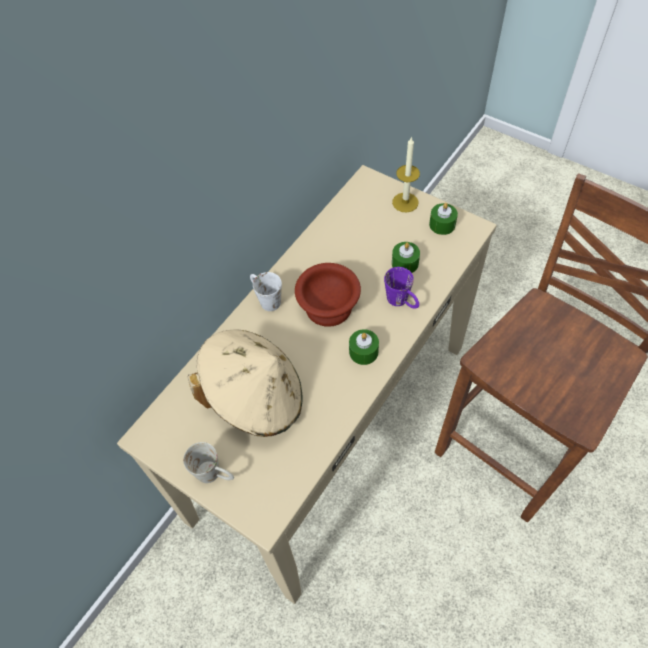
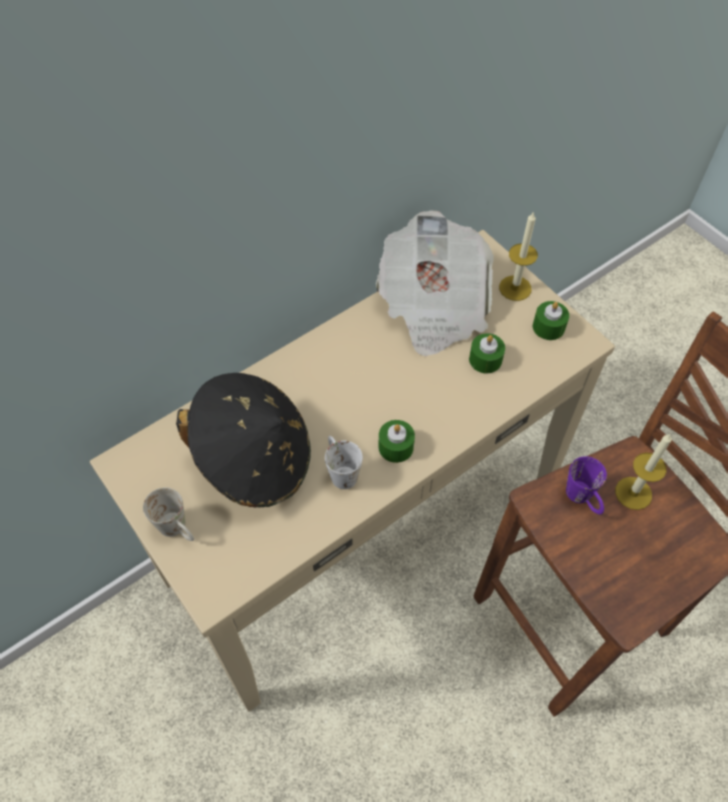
camera: 15 degrees right, 0 degrees up
(255, 397) = (255, 459): beige hat -> black hat
(266, 299) = (309, 352): white mug -> white mug (340, 470)
(330, 306) = (378, 383): brown bowl -> none
(348, 234) = (433, 306): none -> newspaper
(402, 302) = (464, 403): purple mug -> purple mug (583, 499)
(550, 331) = (633, 493): none -> candle

